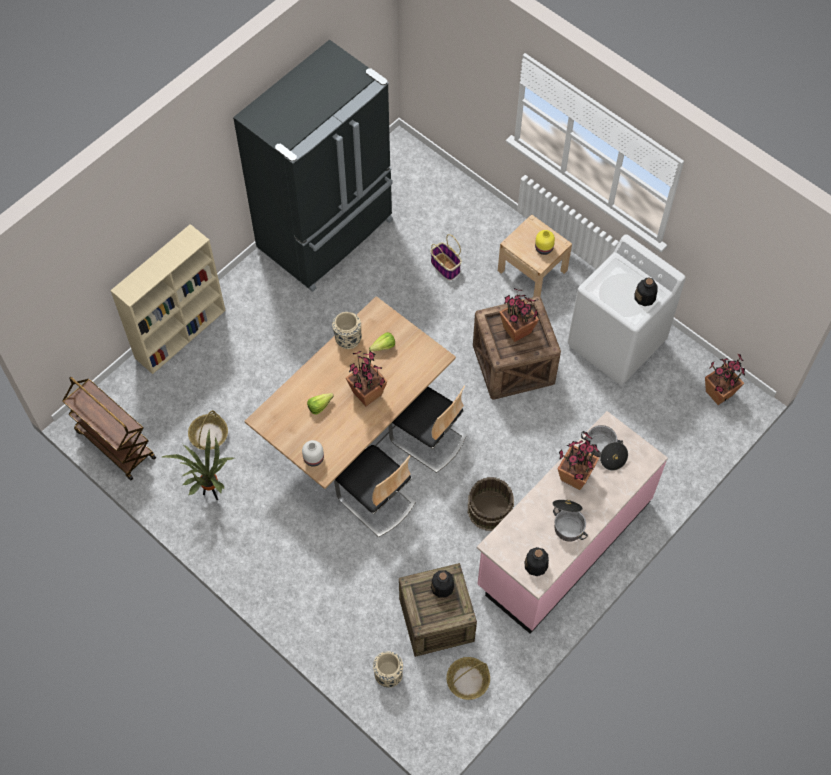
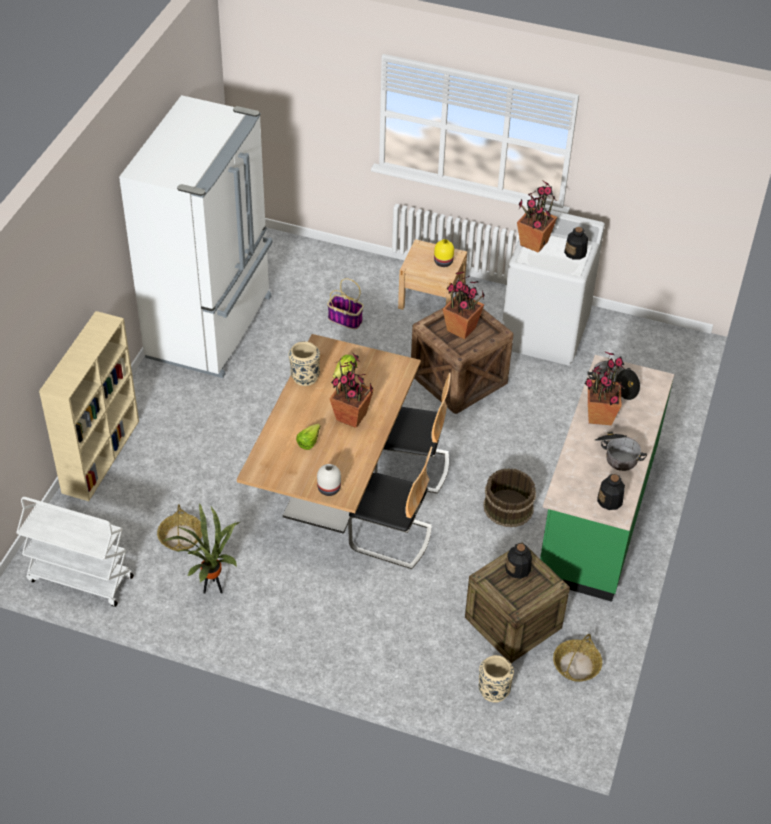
camera: 25 degrees left, 15 degrees down
(115, 444) = (79, 579): brown cart -> white cart
(328, 235) = (212, 327): black fridge -> white fridge
(563, 543) = (596, 512): pink counter -> green counter
(718, 393) = (661, 345): potted plant -> potted plant (533, 243)

